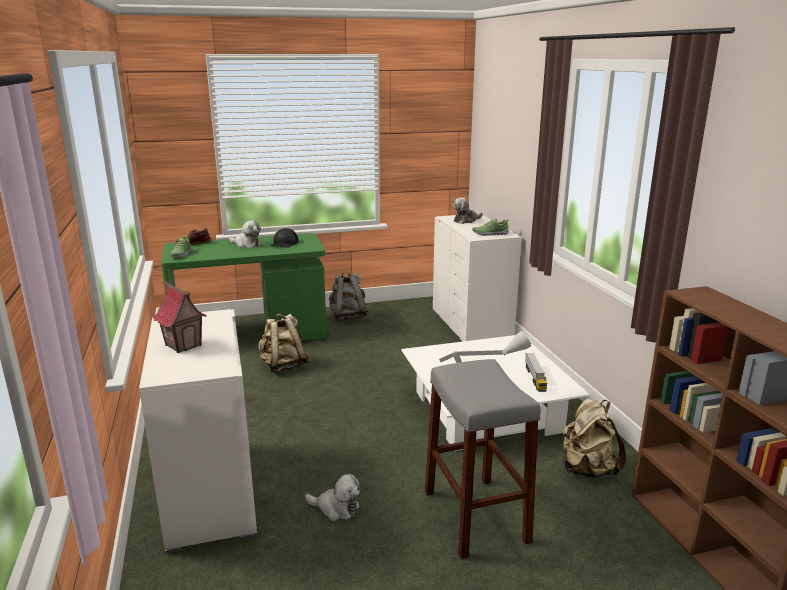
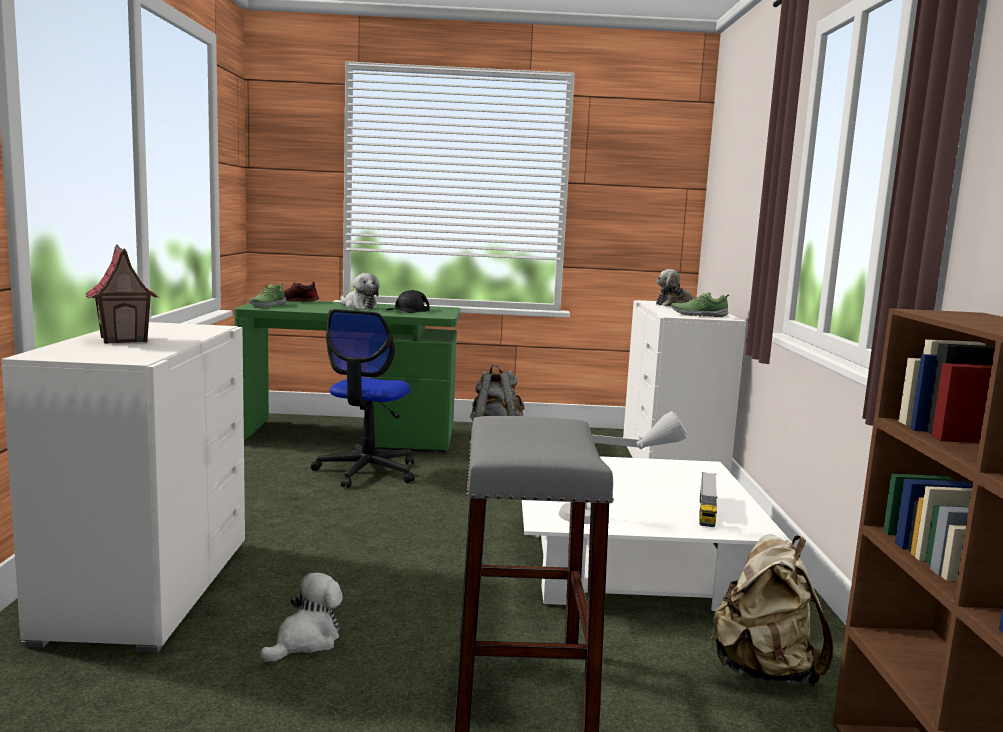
camera: 15 degrees right, 10 degrees down
(283, 366) = (367, 471): beige backpack -> office chair
(336, 508) = (306, 641): plush toy -> plush toy turned 90 degrees counterclockwise

